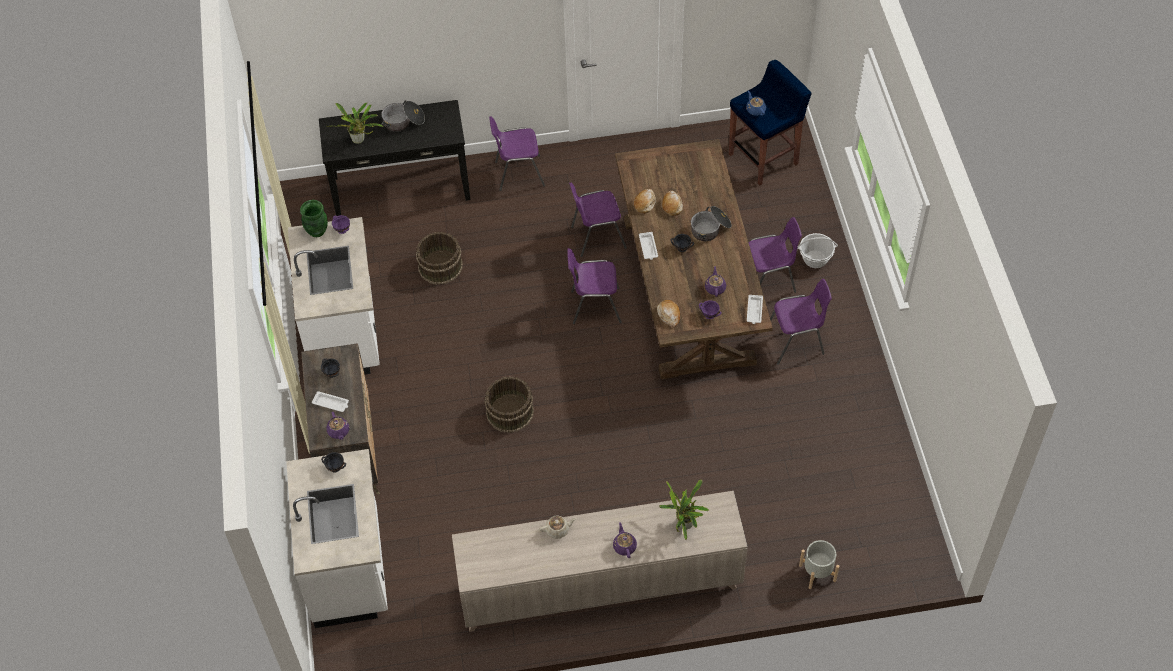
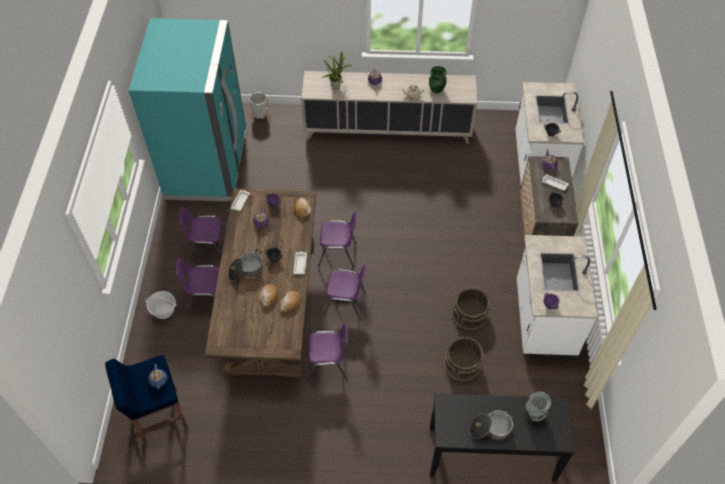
camera: 170 degrees left, 0 degrees up
(316, 231) = (571, 308): green vase -> green vase (436, 90)
(359, 140) = (534, 415): potted plant -> grey vase
(509, 412) = (424, 238): brown bucket -> brown bucket (470, 314)
(518, 173) = (382, 447): purple chair -> purple chair (338, 255)
(860, 466) = (207, 165): none -> turquoise fridge

